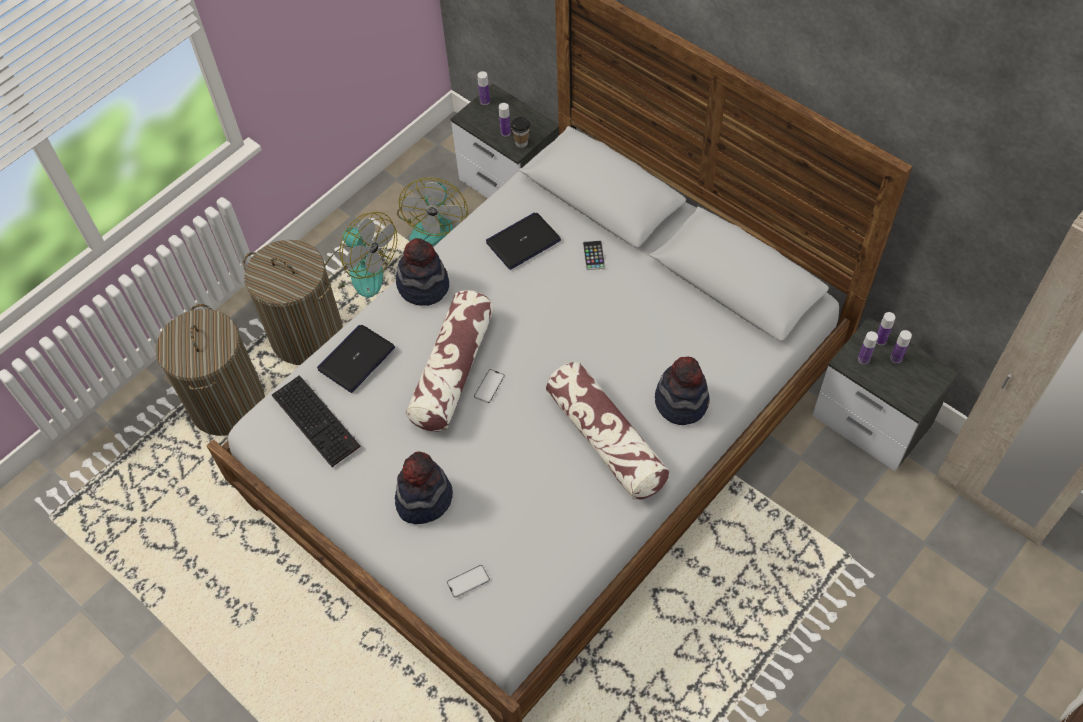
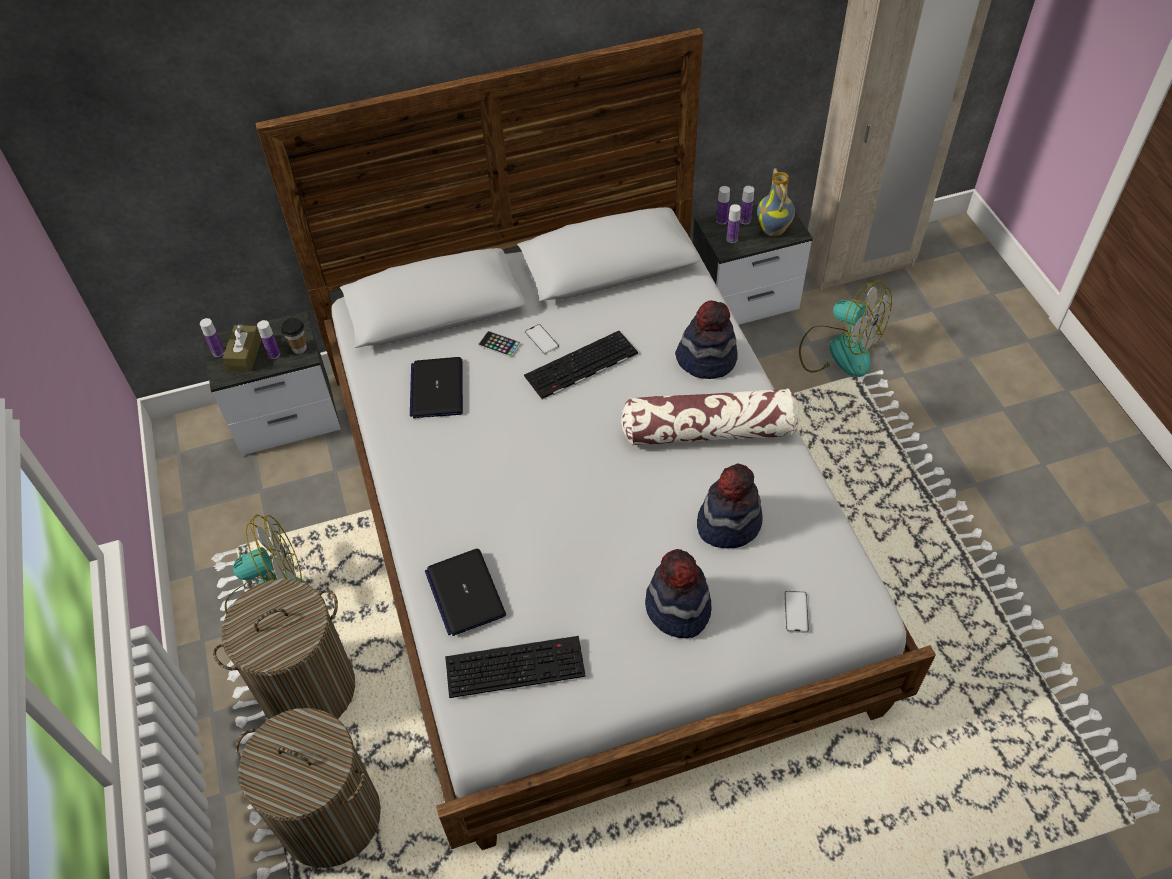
camera: 60 degrees left, 5 degrees down
(423, 286) = (419, 493): hat -> hat (728, 523)
(433, 223) = (272, 504): fan -> fan (839, 350)
(453, 370) = (544, 514): pillow -> none
(489, 386) = (585, 492): phone -> phone (541, 339)
(493, 117) = (245, 354): none -> brown tissue box
(610, 319) = (581, 366): none -> keyboard
(902, 386) = (774, 230): none -> vase

